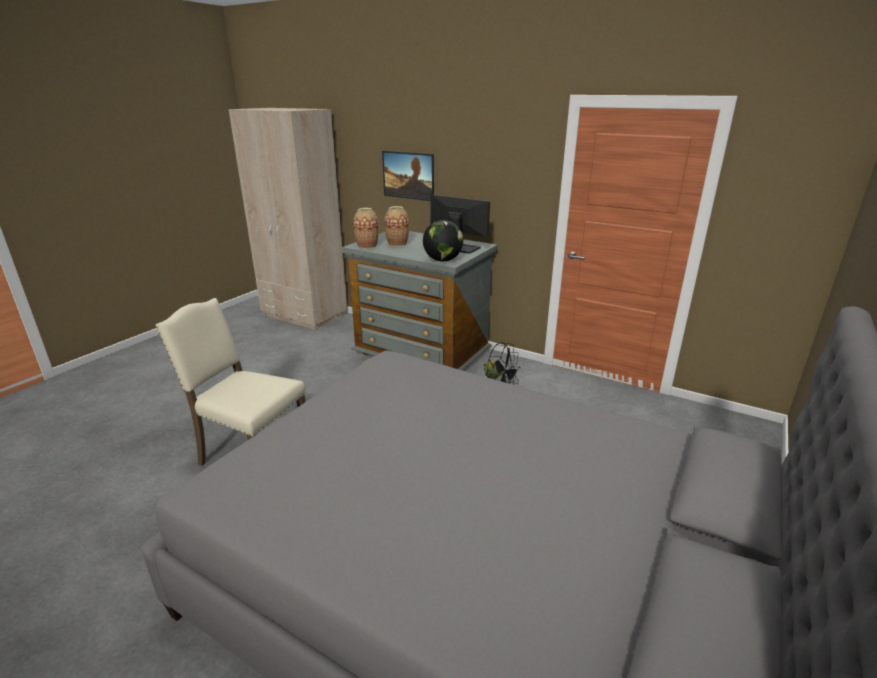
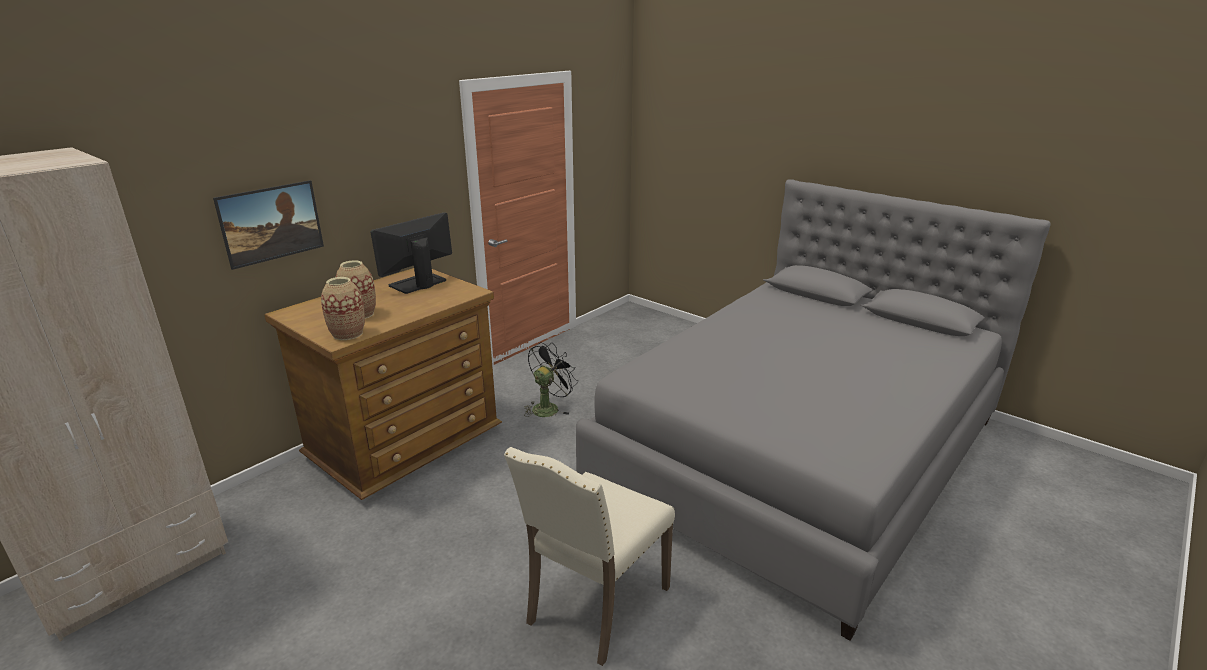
camera: 80 degrees left, 0 degrees up
(423, 353) = (406, 443): grey dresser -> brown dresser
(442, 260) = (462, 295): globe -> none

